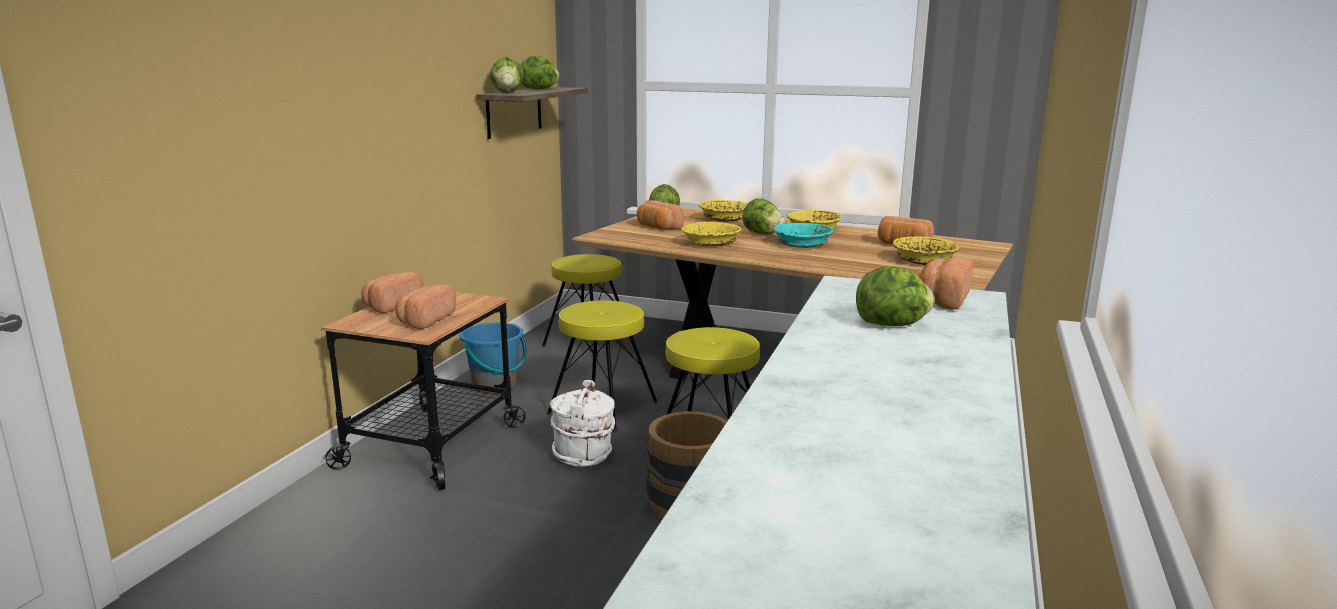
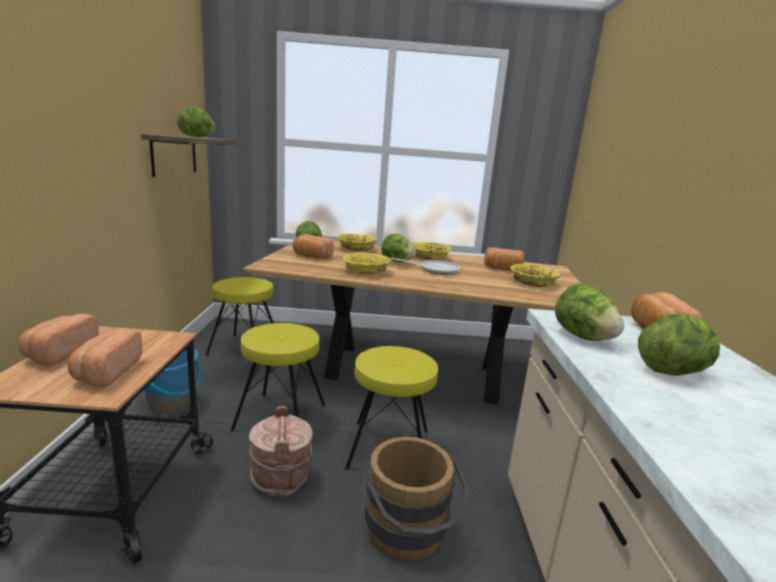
camera: 20 degrees left, 0 degrees up
(507, 93) = (172, 135): lettuce -> lettuce (582, 337)
(584, 454) = (281, 478): white bucket -> brown bucket
(802, 244) = (435, 270): turquoise bowl -> frying pan

